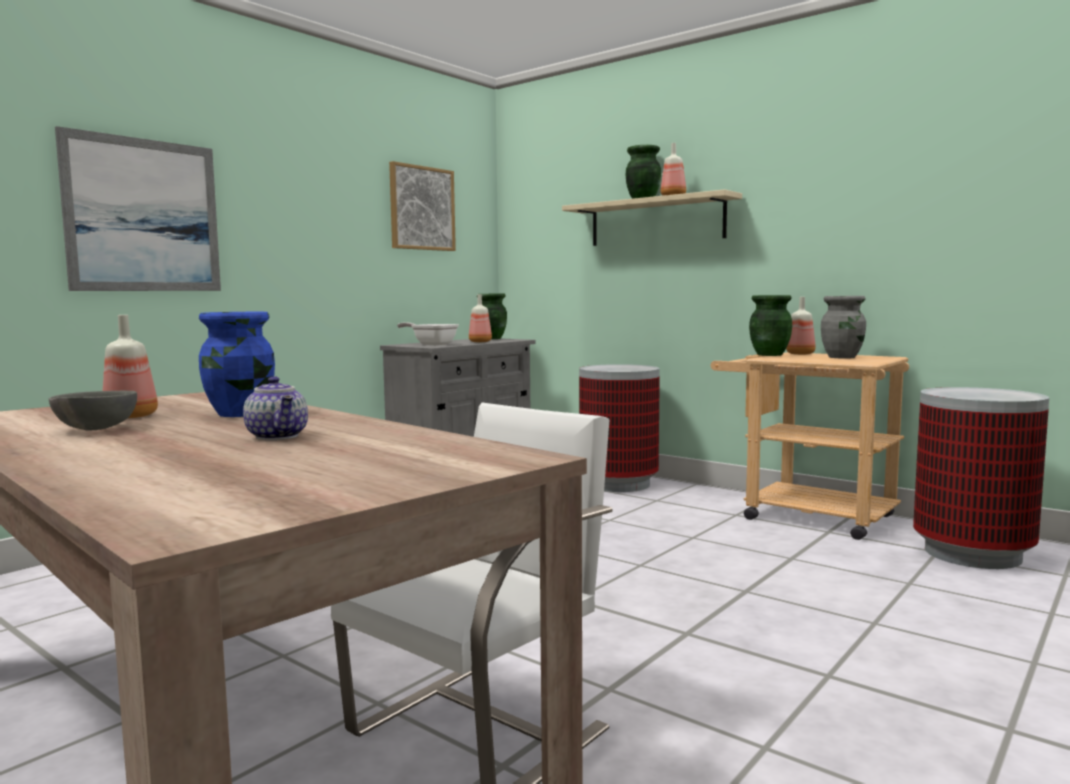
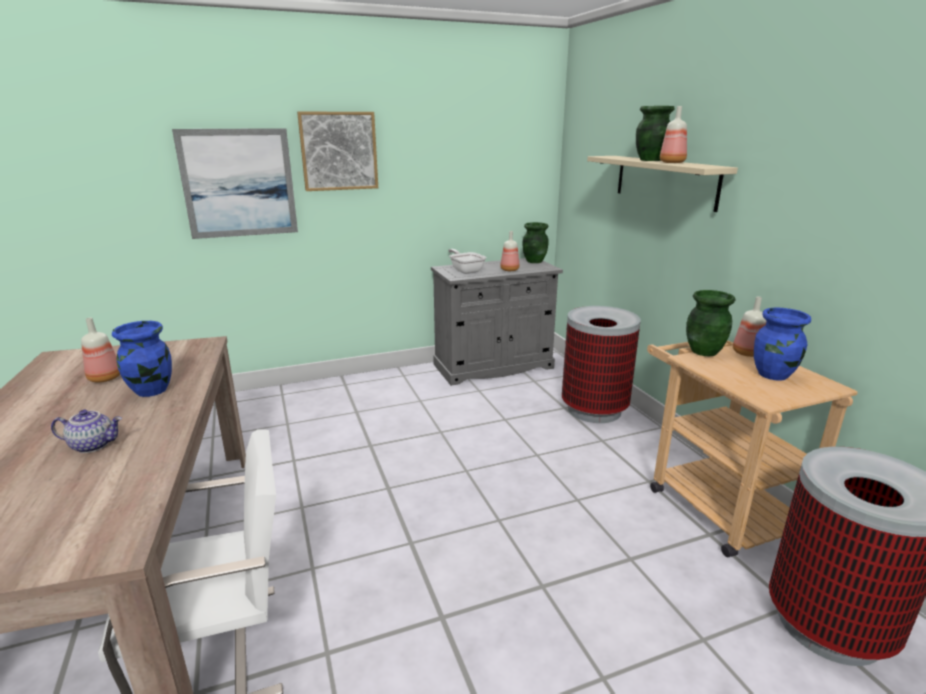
camera: 30 degrees right, 15 degrees up
(94, 429) = (55, 398): grey bowl -> none
(279, 436) = (94, 445): teapot -> teapot turned 90 degrees counterclockwise
(422, 208) = (478, 152): picture -> picture (339, 151)
(842, 357) = (773, 375): grey vase -> blue vase

